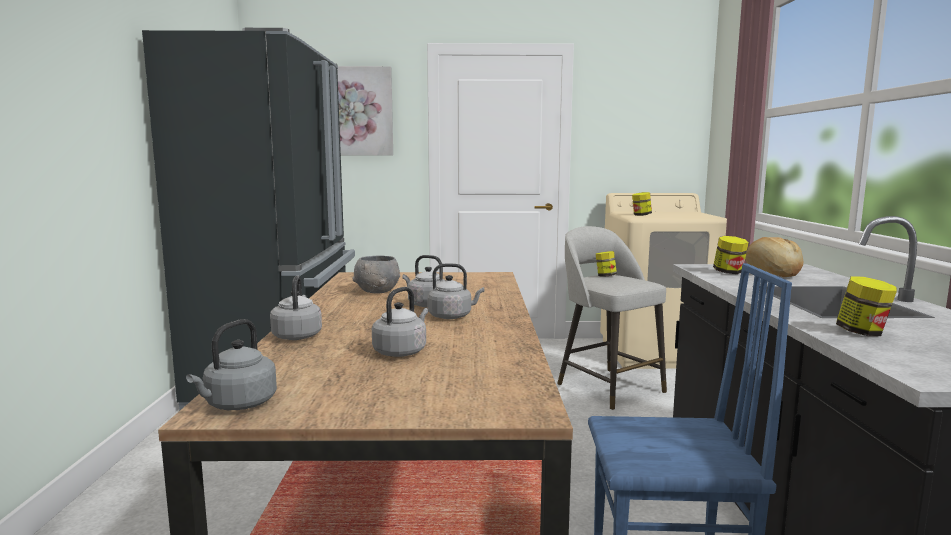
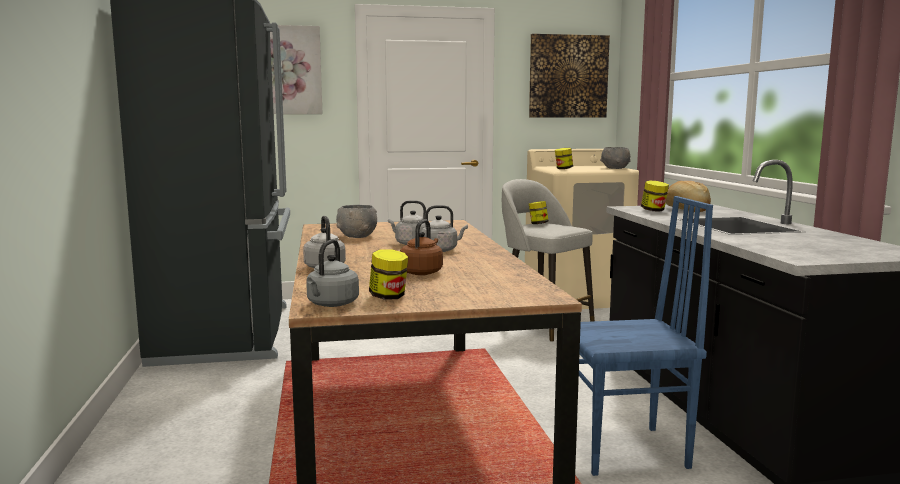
camera: 10 degrees left, 0 degrees up
(401, 351) = (422, 272): grey kettle -> brown kettle
(653, 115) = (568, 76): none -> picture
(700, 215) = (615, 168): none -> grey bowl
(862, 332) = (759, 241): jar -> jar (388, 297)

